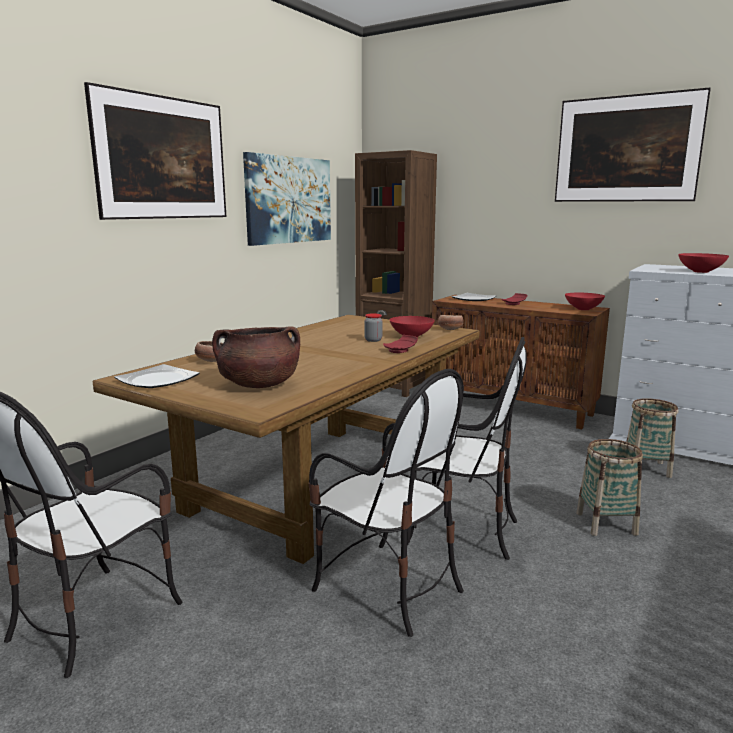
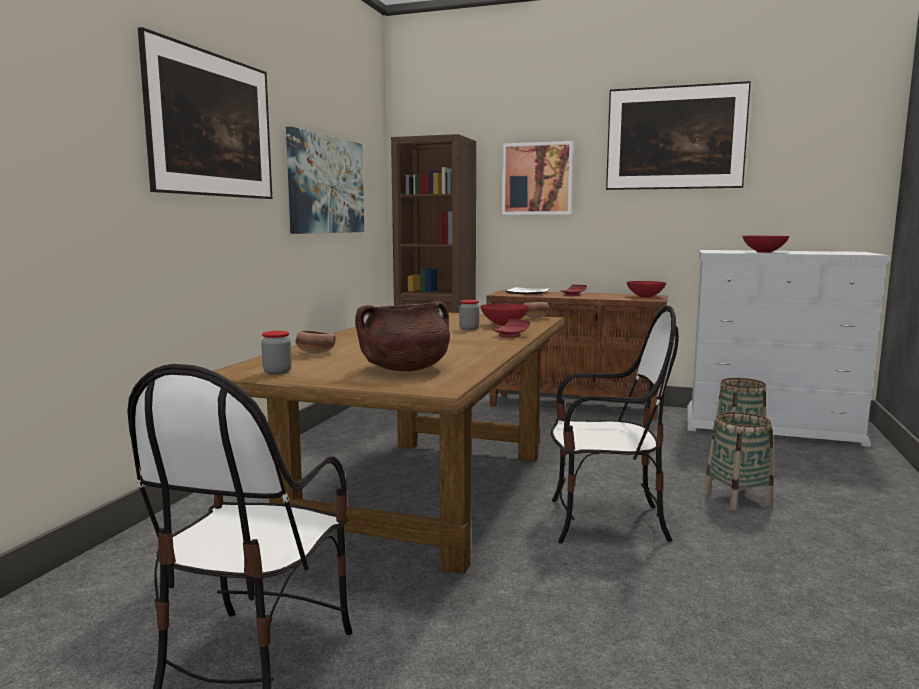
camera: 15 degrees left, 5 degrees down
(157, 380) = (277, 372): plate -> jar
(387, 587) = (571, 583): chair -> none
(491, 190) = (537, 179): none -> picture

